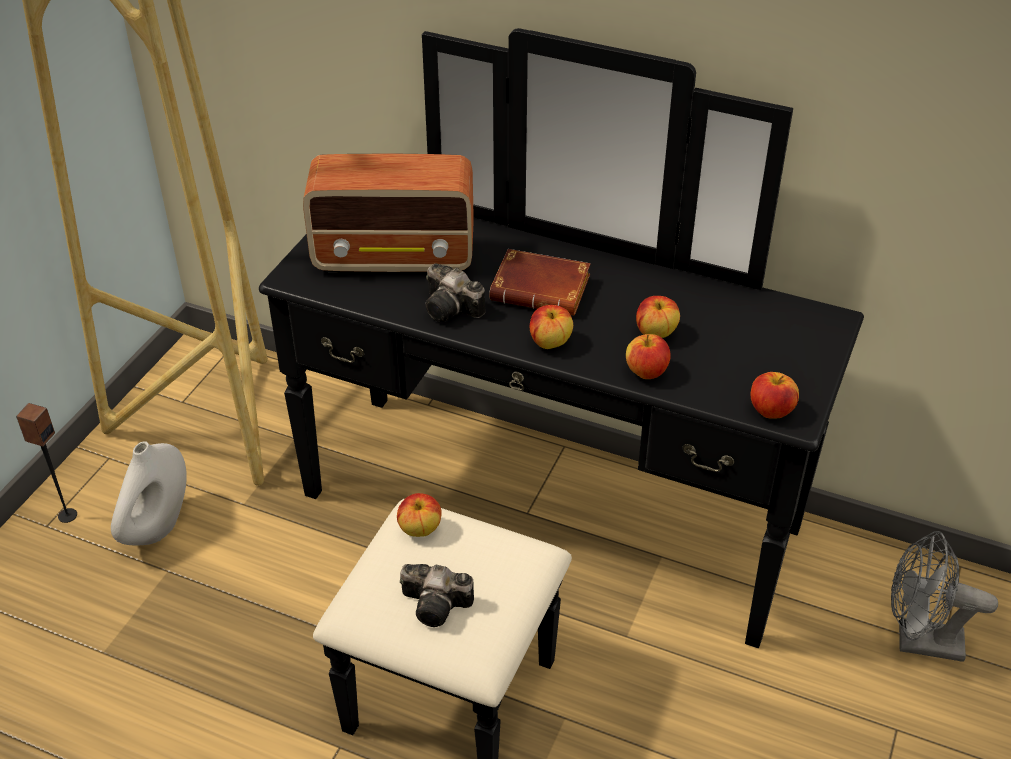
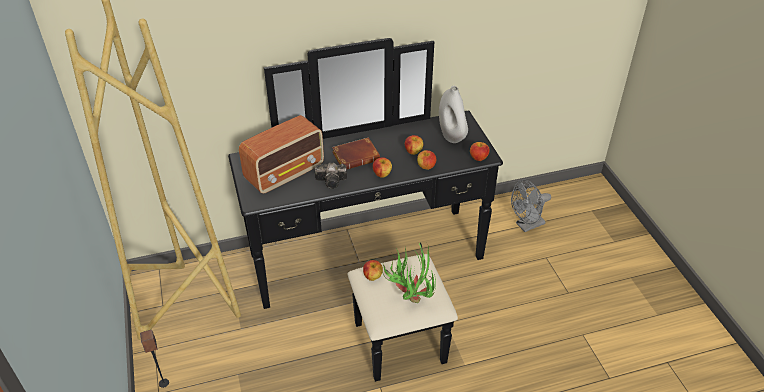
camera: 40 degrees left, 0 degrees up
(157, 528) = (213, 361): white vase -> white vase (452, 136)
(439, 605) = (409, 297): camera -> potted plant

